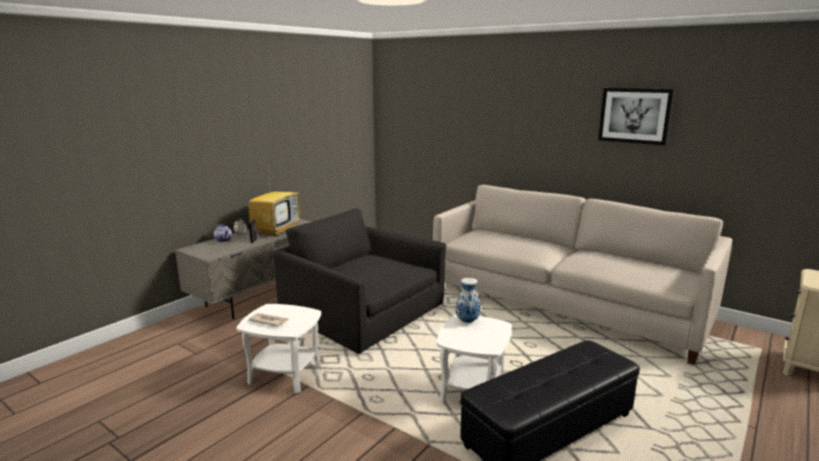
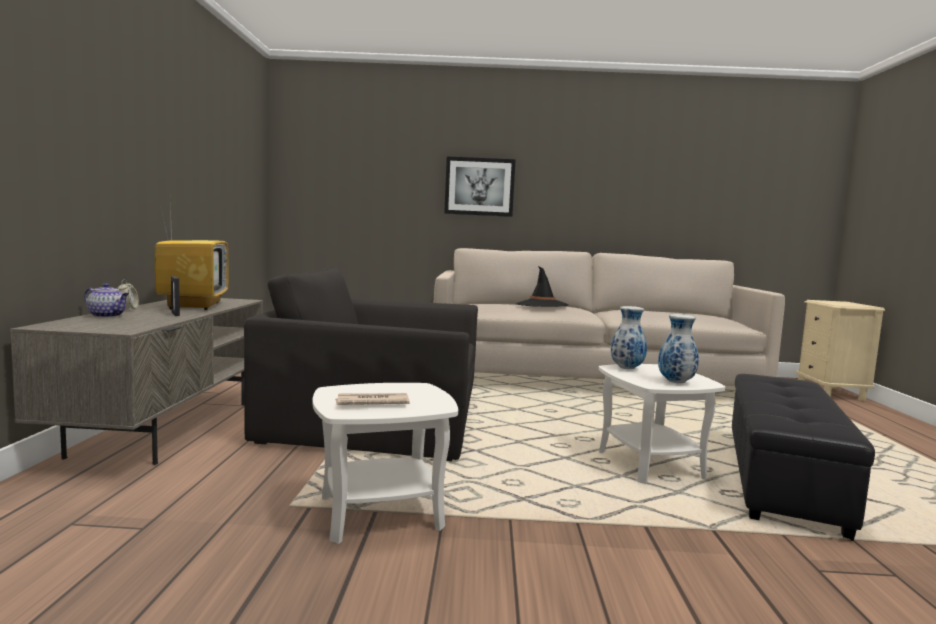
camera: 35 degrees left, 10 degrees down
(469, 342) = (675, 382): none -> vase
(517, 242) = (542, 305): none -> black hat
(634, 115) = (629, 164): picture -> picture (479, 186)

